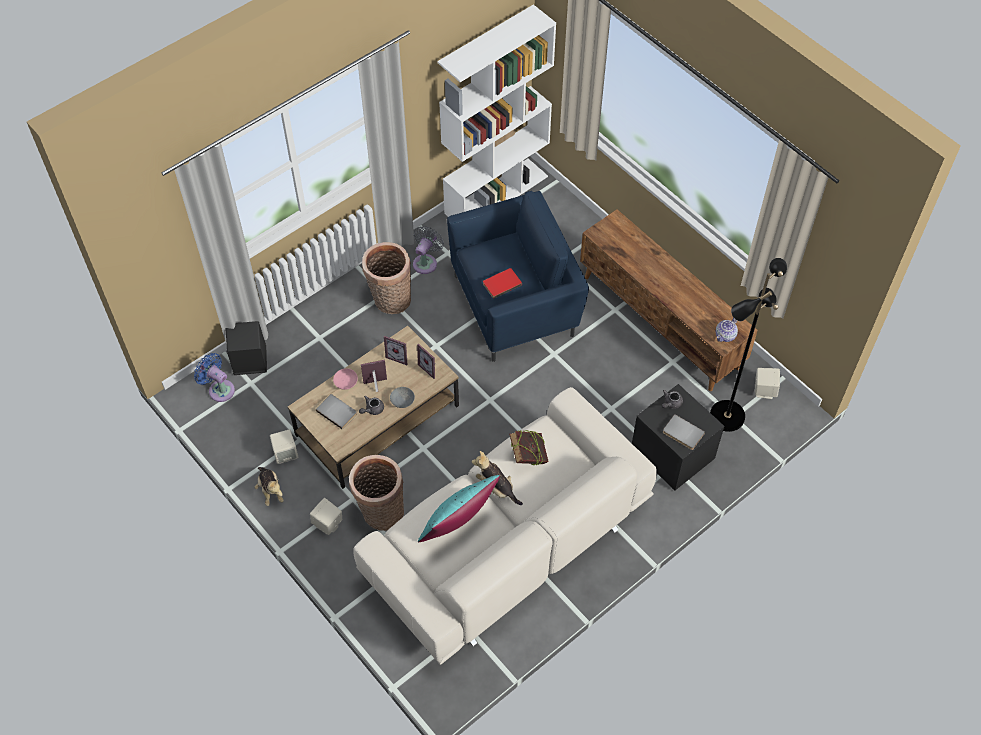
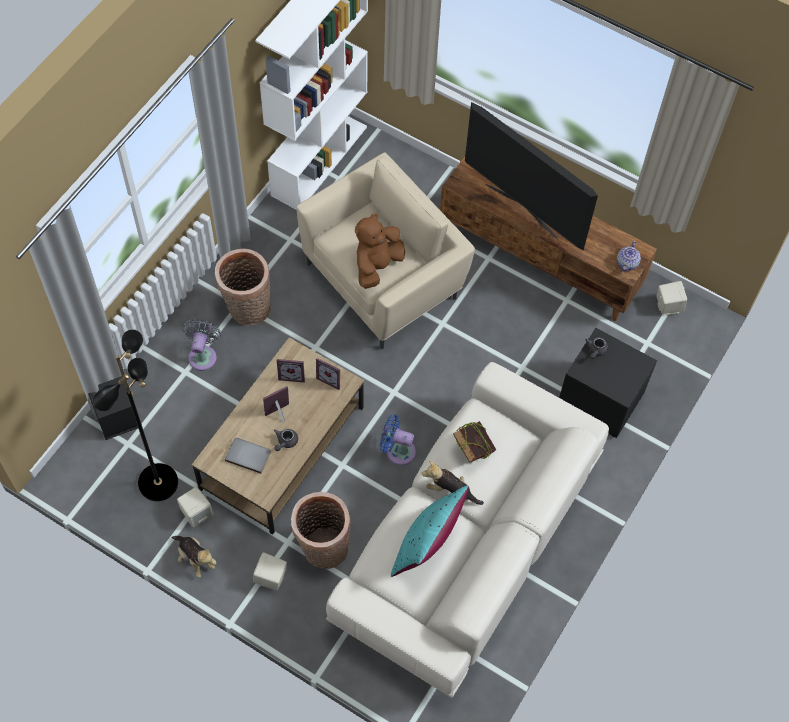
camera: 20 degrees left, 5 degrees up
(219, 389) = (95, 460): blue fan -> blue fan (397, 450)
(345, 381) = (245, 419): pink bowl -> none
(403, 400) = (315, 423): grey bowl -> none
(426, 262) = (271, 256): grey fan -> grey fan (203, 355)
(501, 283) = (377, 265): red book -> brown plush toy
(516, 305) = (384, 280): blue armchair -> beige armchair
(646, 269) = (522, 210): none -> television
(682, 434) = (618, 380): grey book -> none
(726, 415) = (639, 343): black floor lamp -> black floor lamp (157, 482)

